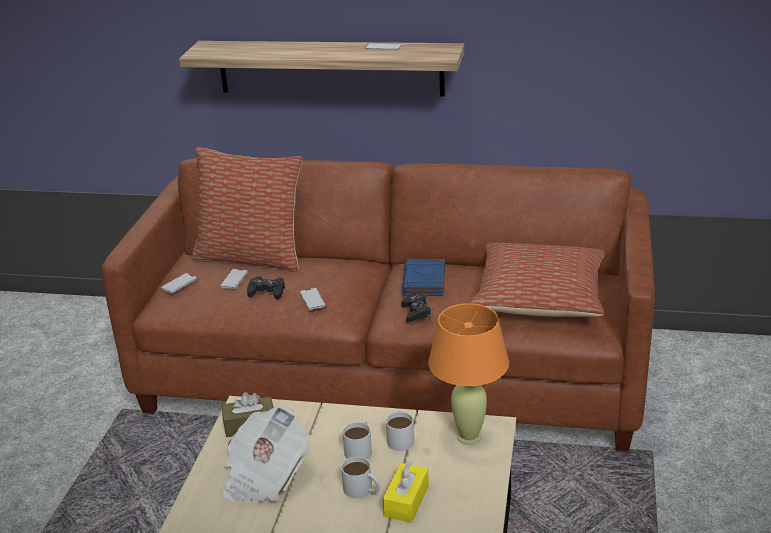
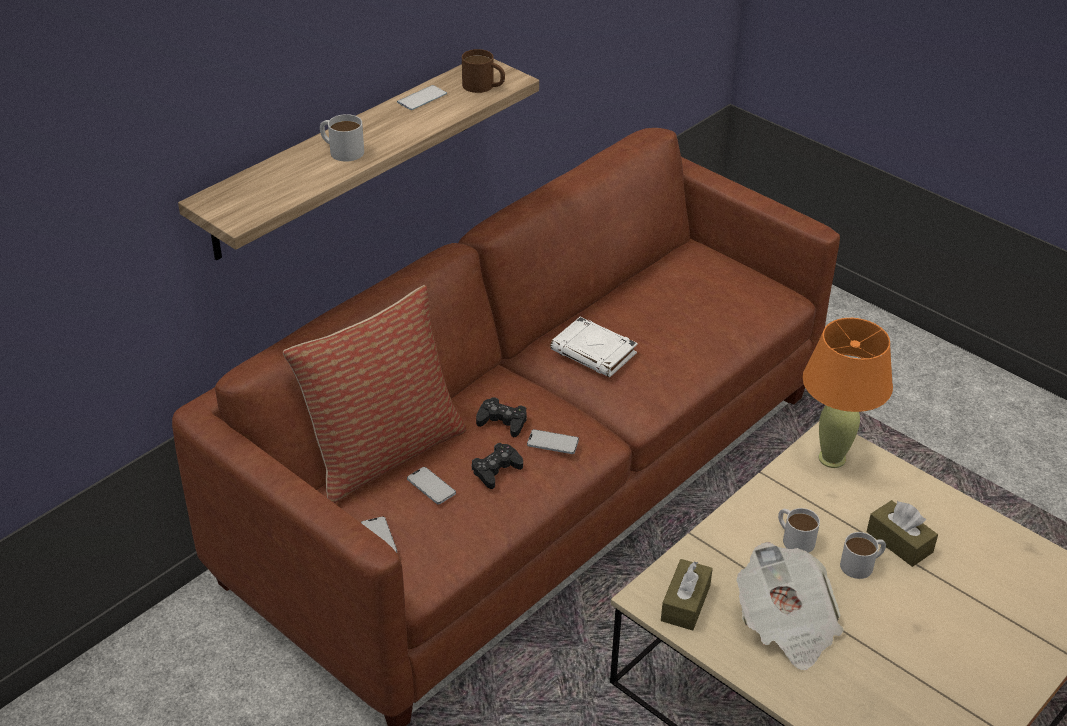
camera: 60 degrees left, 10 degrees up
(400, 438) = (798, 503): white mug -> white mug (341, 150)
(406, 501) = (899, 542): yellow tissue box -> brown tissue box
(416, 312) = (647, 384): black game controller -> black game controller (502, 422)
(422, 53) = (484, 86): none -> brown mug
(424, 282) = (594, 352): blue book -> white book
(539, 297) = (697, 298): pillow -> none

